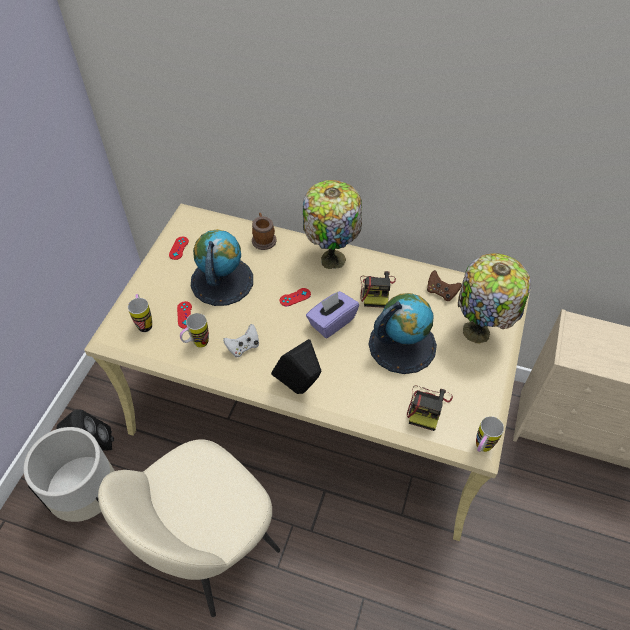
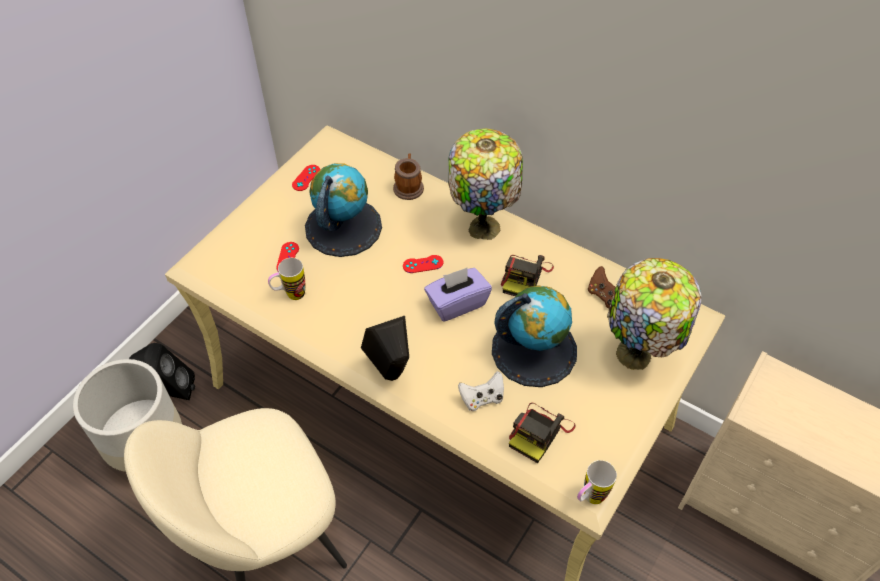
camera: 15 degrees right, 0 degrees up
(144, 322) = (239, 257): mug -> none
(243, 347) = (342, 310): white game controller -> white game controller (482, 398)

